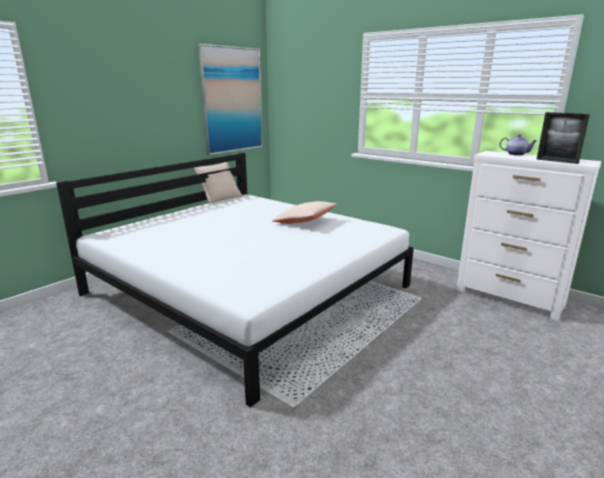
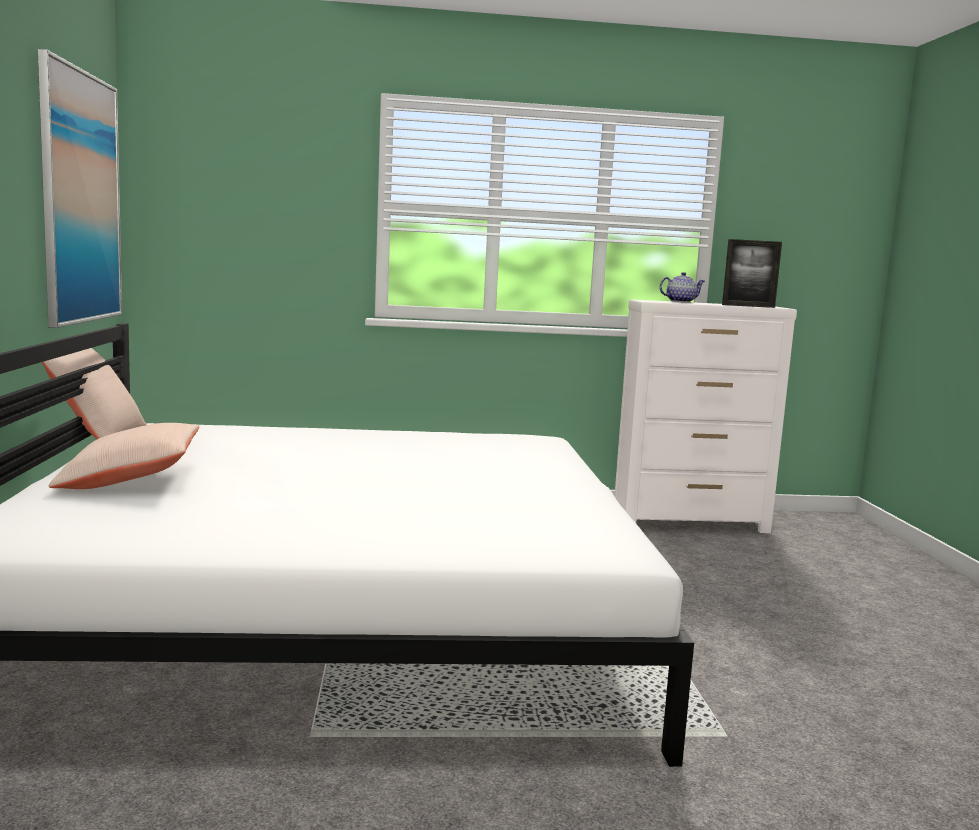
camera: 45 degrees left, 10 degrees down
(304, 222) = (395, 447): beige pillow -> beige pillow (130, 479)

